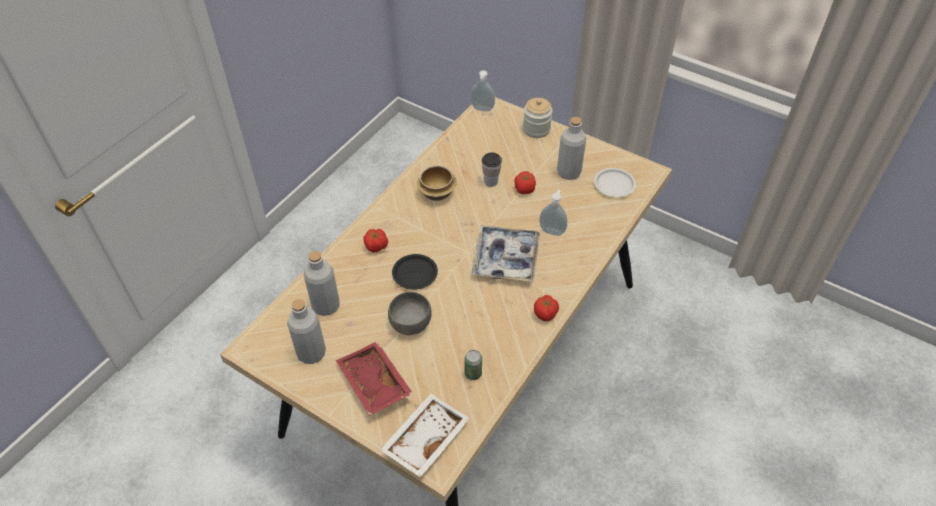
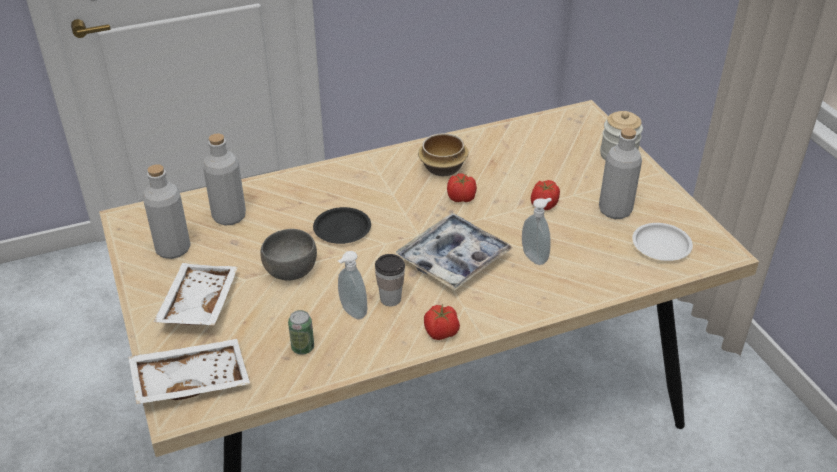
camera: 35 degrees right, 10 degrees down
(373, 384) = (197, 304): red tray -> white tray
(376, 246) = (331, 189): tomato -> tomato (461, 198)
(482, 109) = (573, 114): soap dispenser -> soap dispenser (351, 312)
(491, 181) = (513, 182): cup -> cup (390, 299)

